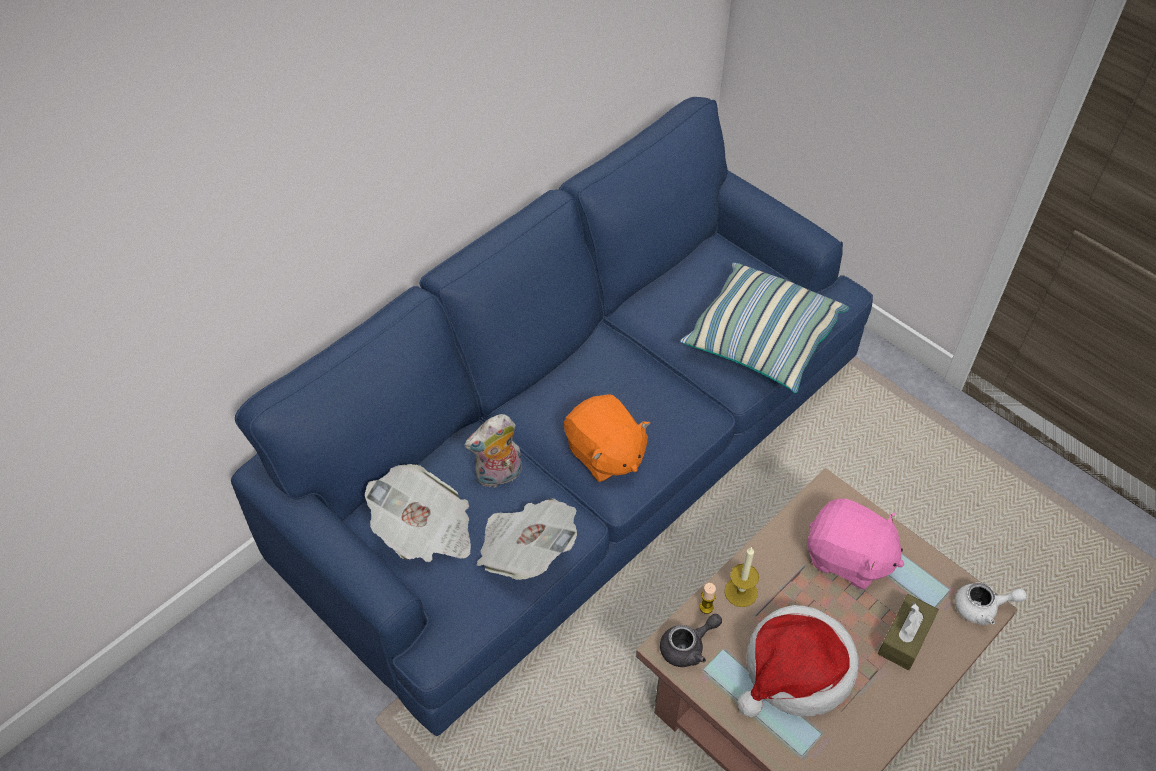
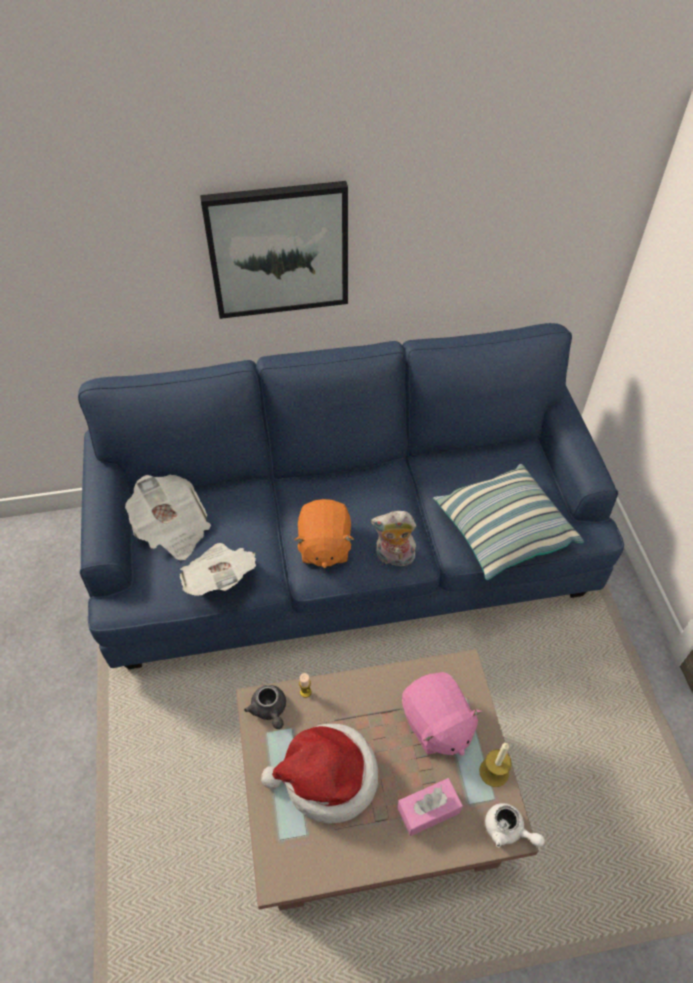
camera: 35 degrees right, 0 degrees up
(414, 139) = (278, 250): none -> picture
(499, 476) = (246, 521): plush toy -> plush toy (393, 558)
(688, 647) = (269, 710): grey teapot -> grey teapot turned 60 degrees clockwise
(741, 592) = (338, 697): candle -> candle (494, 772)
(905, 637) = (428, 810): brown tissue box -> pink tissue box

